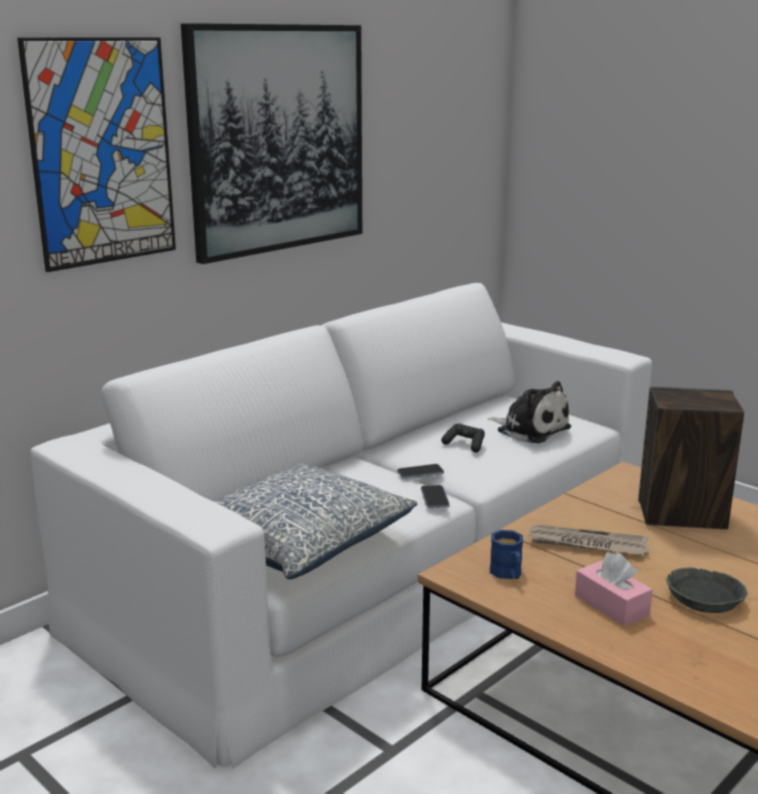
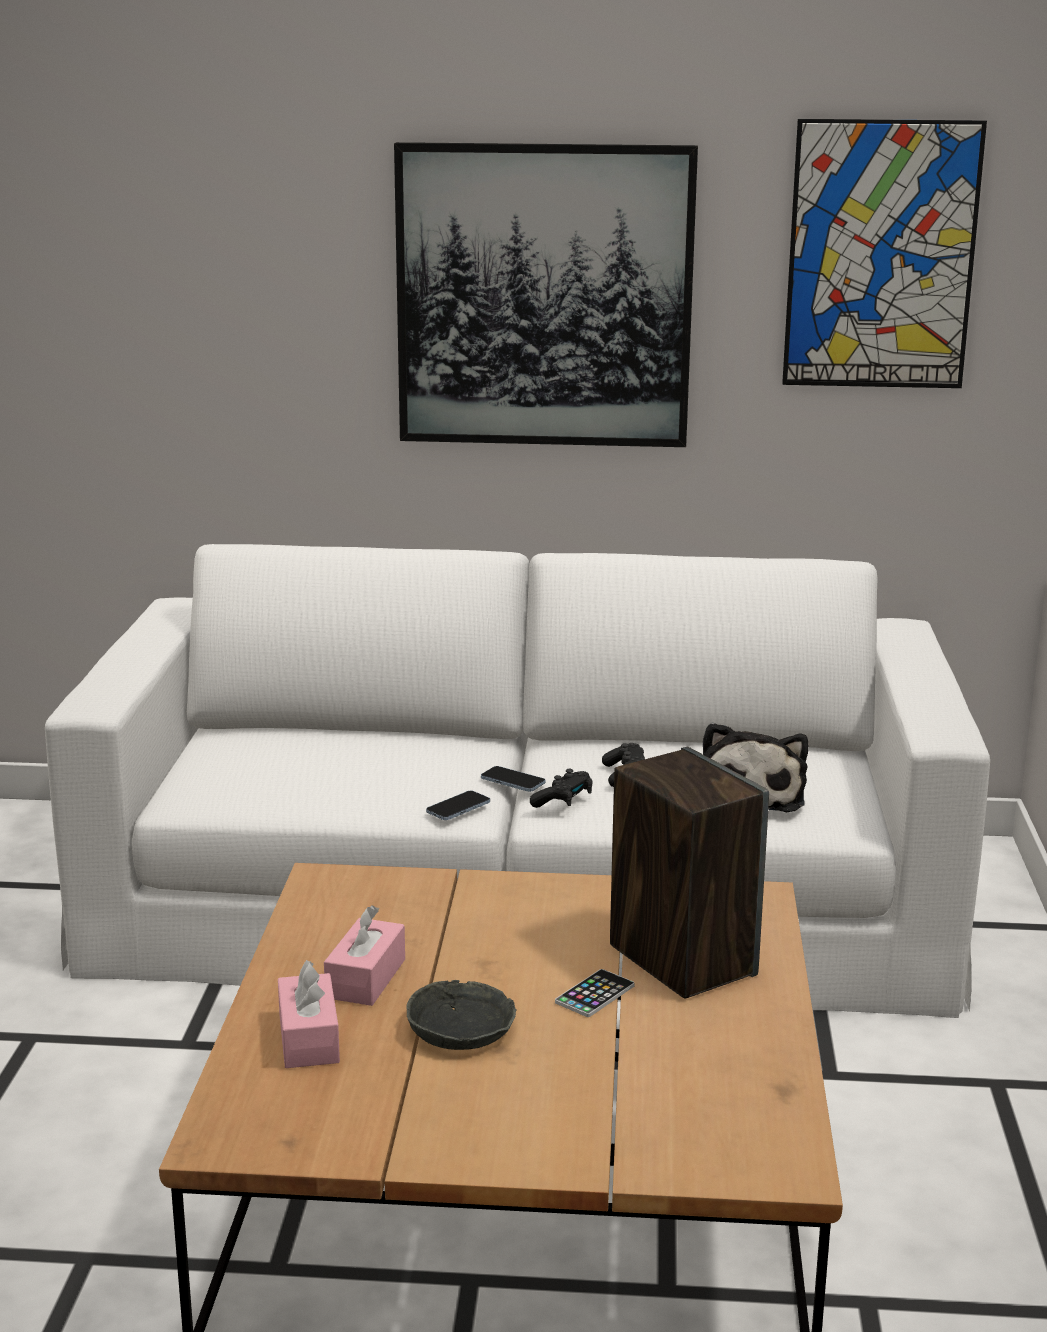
camera: 50 degrees right, 0 degrees up
(102, 153) = (279, 289): picture -> picture (881, 256)
(298, 540) = (258, 781): pillow -> none
(471, 470) = (563, 801): none -> black game controller
(508, 574) = (359, 905): blue mug -> none
(587, 544) = (500, 925): newspaper -> none
(673, 650) = (308, 1038): none -> pink tissue box
(698, 549) = (595, 994): none -> phone

